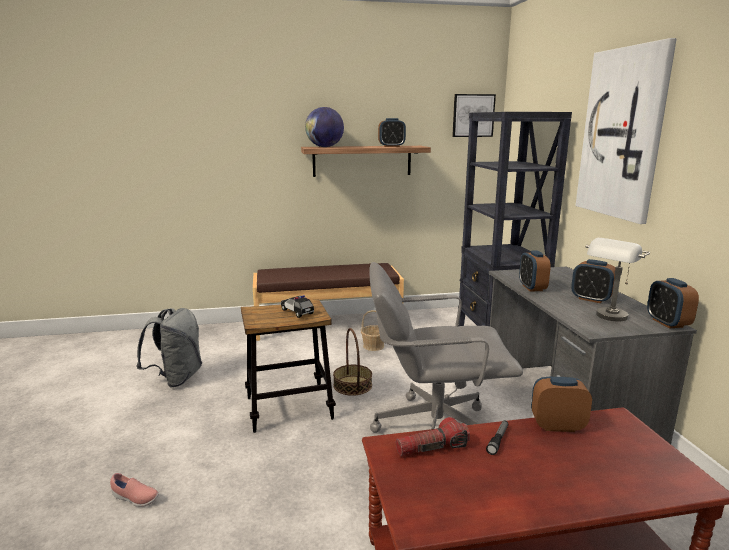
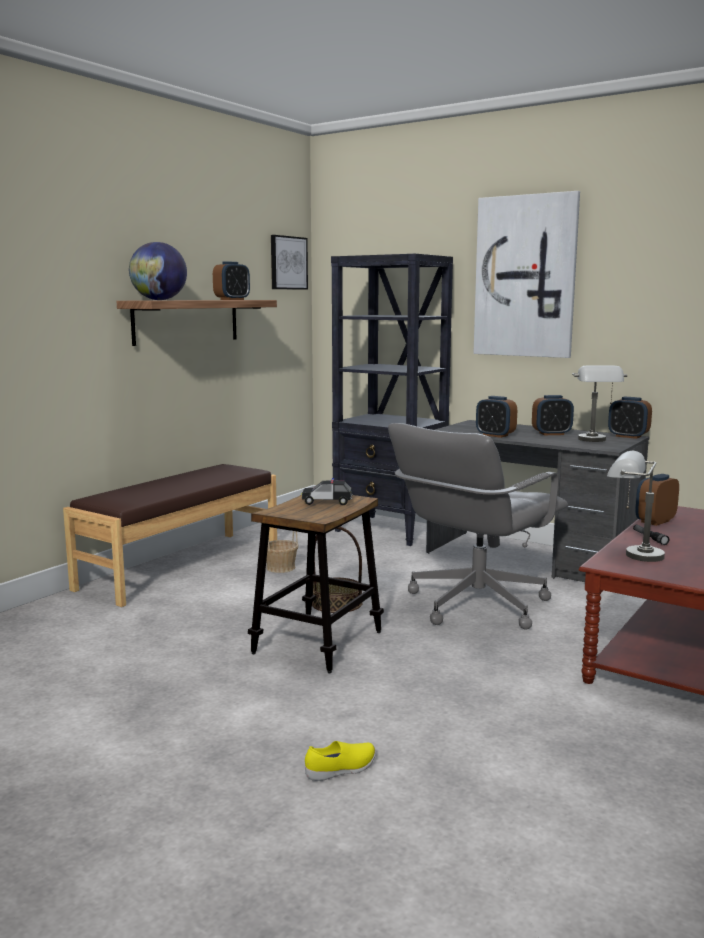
camera: 45 degrees left, 5 degrees down
(135, 498) = (341, 770): pink shoe -> yellow shoe
(176, 378) = (106, 675): grey backpack -> none
(432, 448) = (631, 554): flashlight -> grey table lamp

